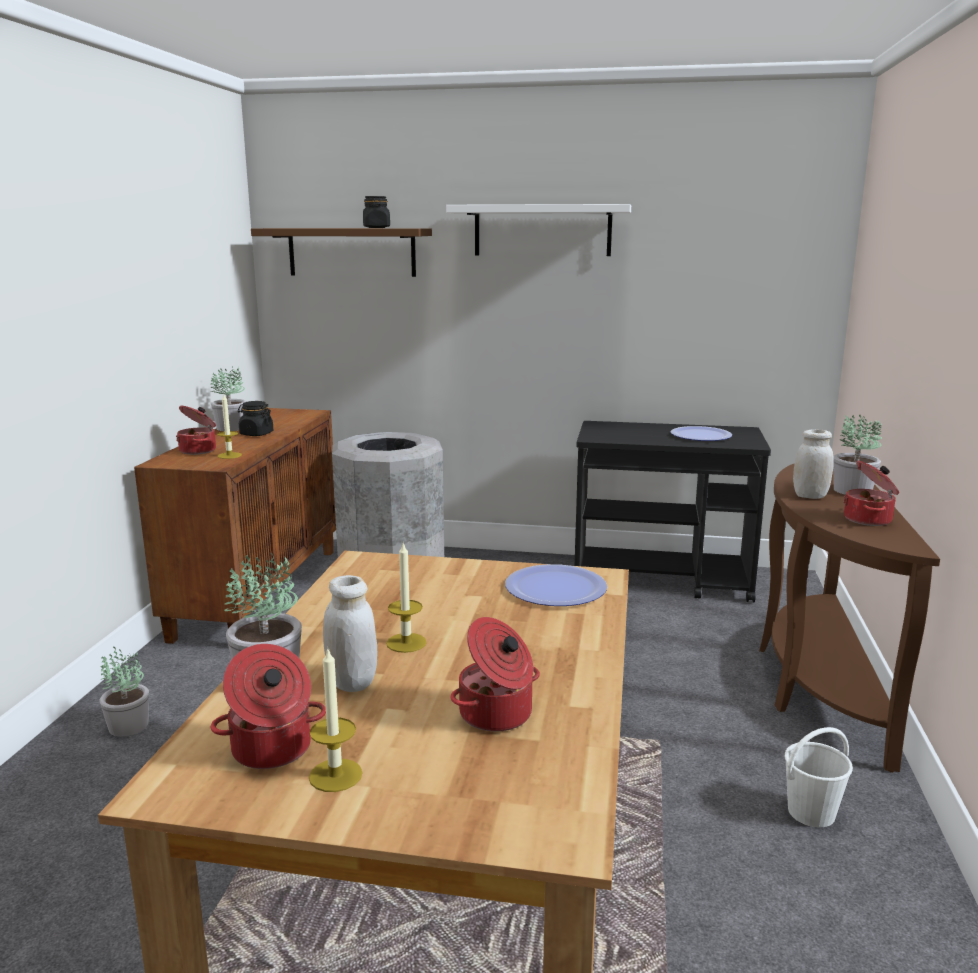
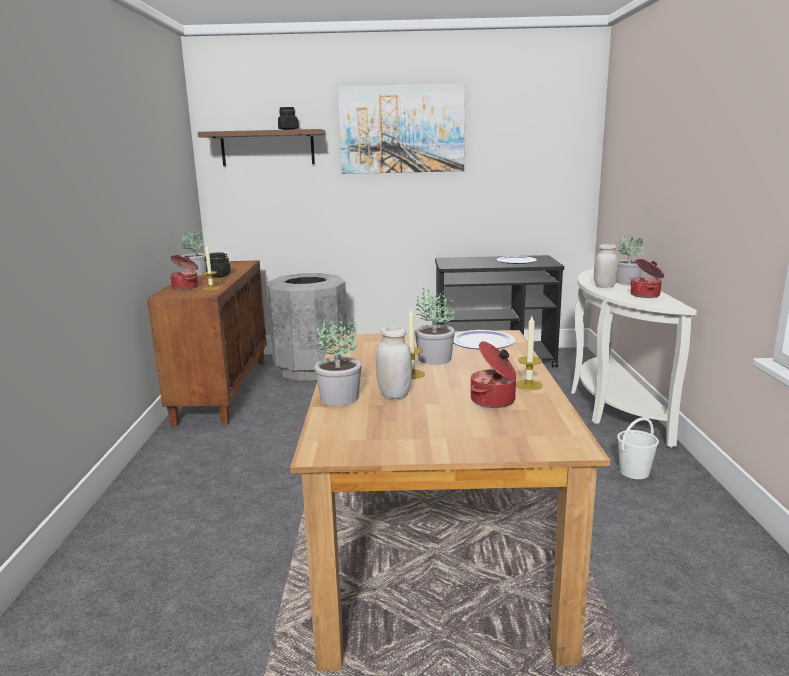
camera: 10 degrees left, 0 degrees up
(127, 726) = (171, 476): potted plant -> potted plant (434, 359)
(272, 750) = (372, 428): cooking pot -> none
(335, 775) = (421, 435): candle -> candle (528, 385)
(542, 230) = (402, 129): white shelf -> picture
(816, 681) = (611, 406): brown console table -> white console table

